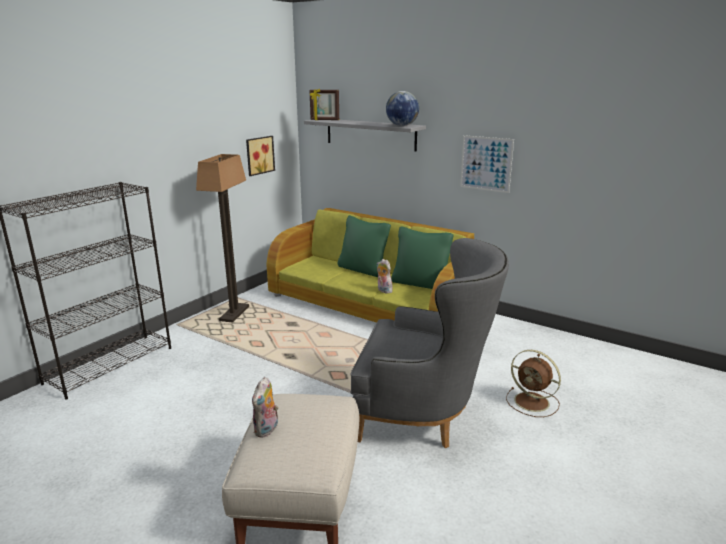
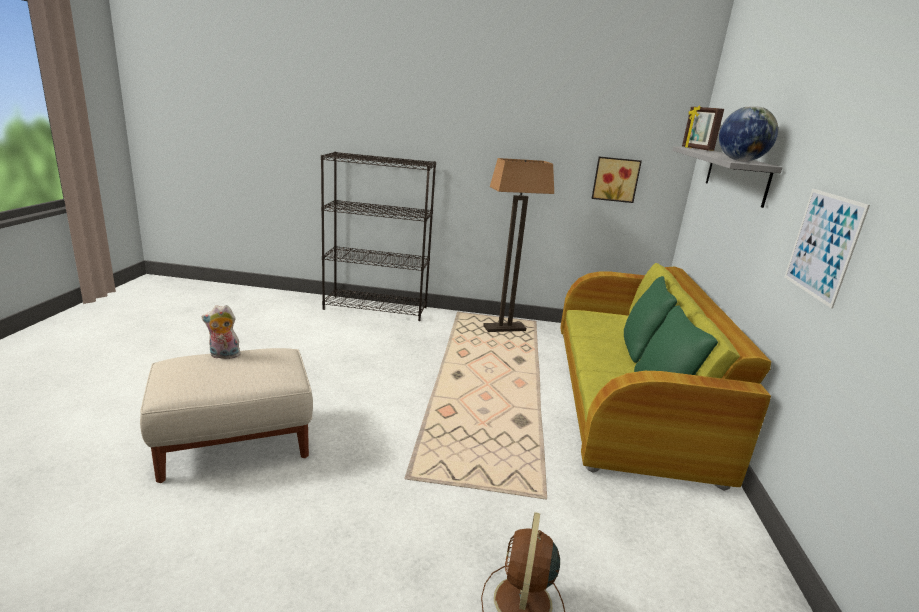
camera: 60 degrees right, 0 degrees up
(383, 290) = (601, 372): plush toy -> none
(424, 415) = (413, 491): grey armchair -> none

